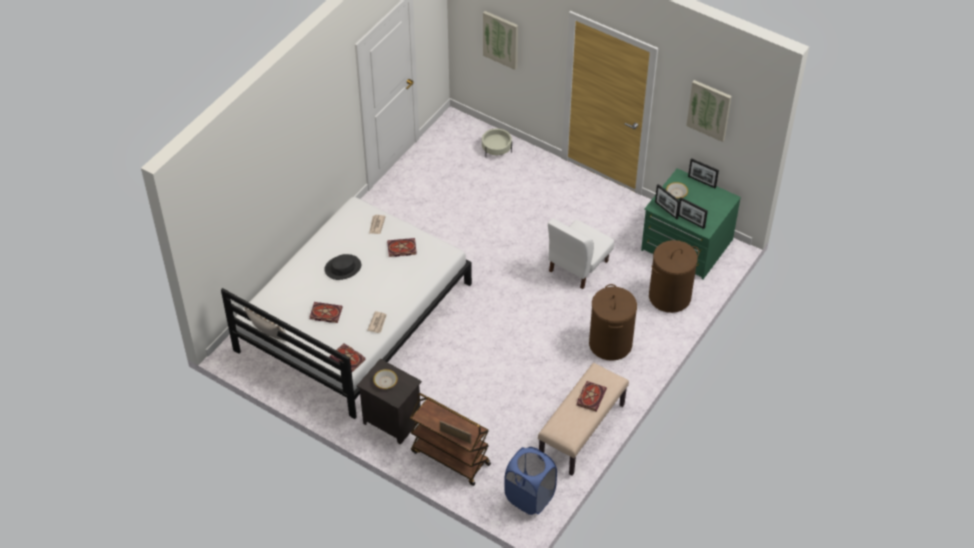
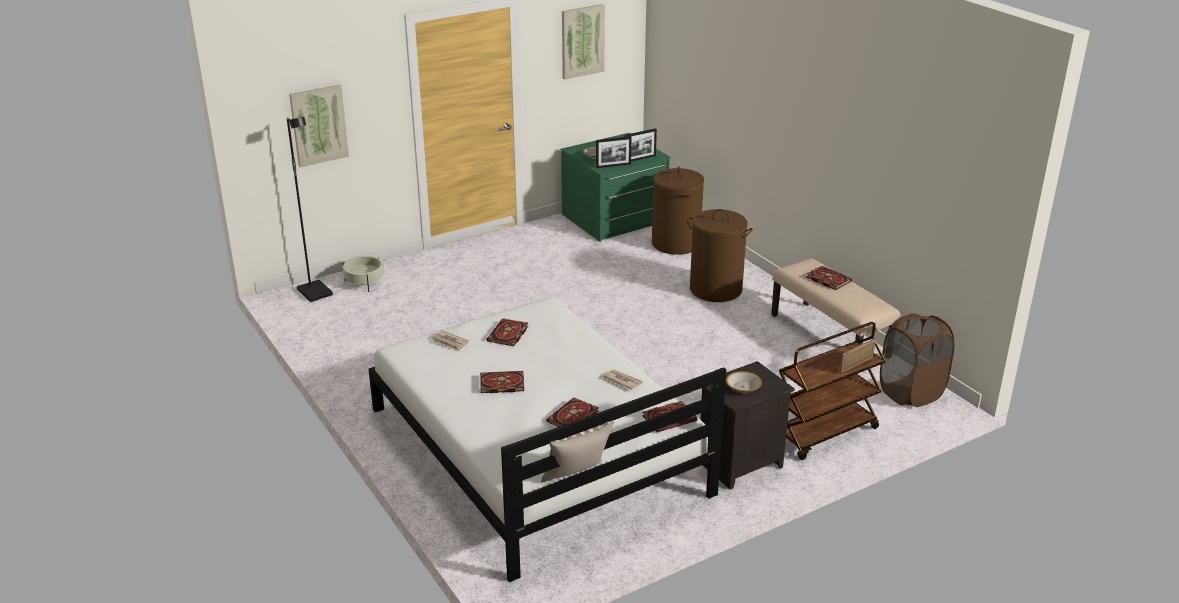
camera: 65 degrees left, 20 degrees down
(343, 267) = (501, 384): black hat -> book
(468, 132) = (316, 292): none -> black floor lamp
(530, 497) = (911, 393): blue laundry basket -> brown laundry basket
(578, 266) = (590, 280): white chair -> none
(702, 182) = (591, 142): picture frame -> none

